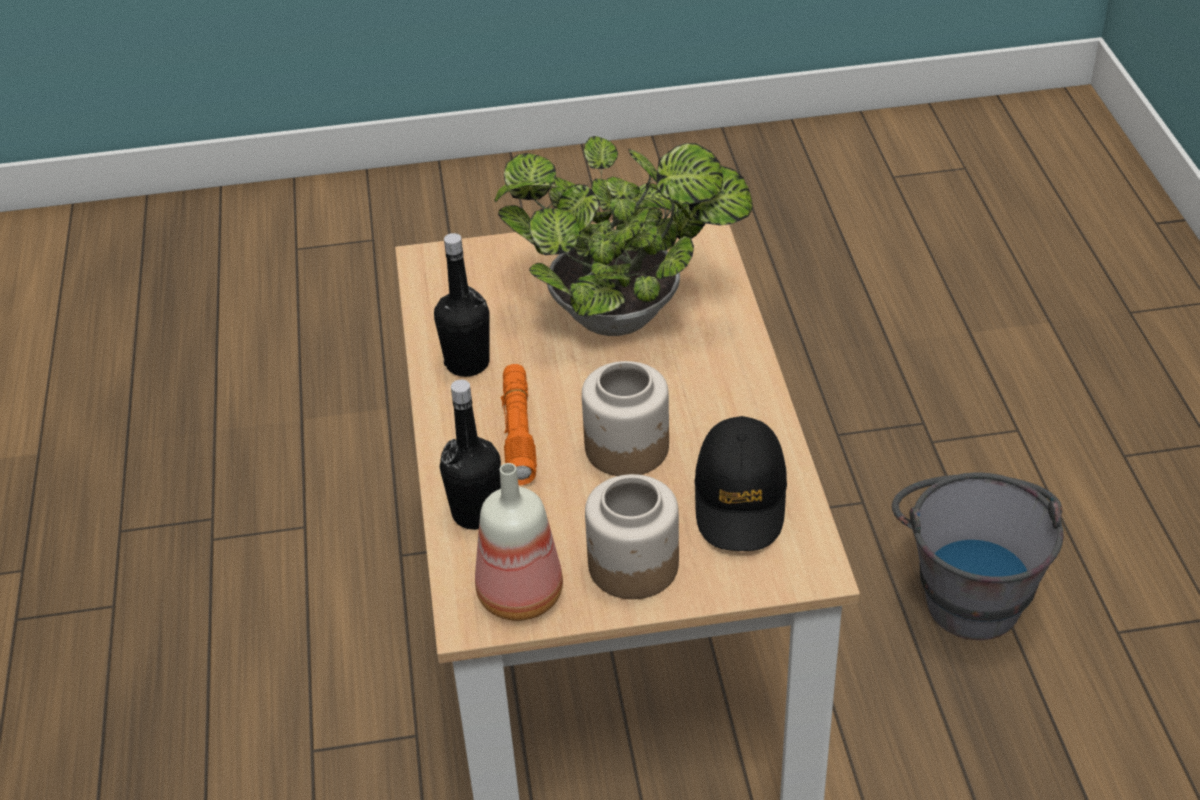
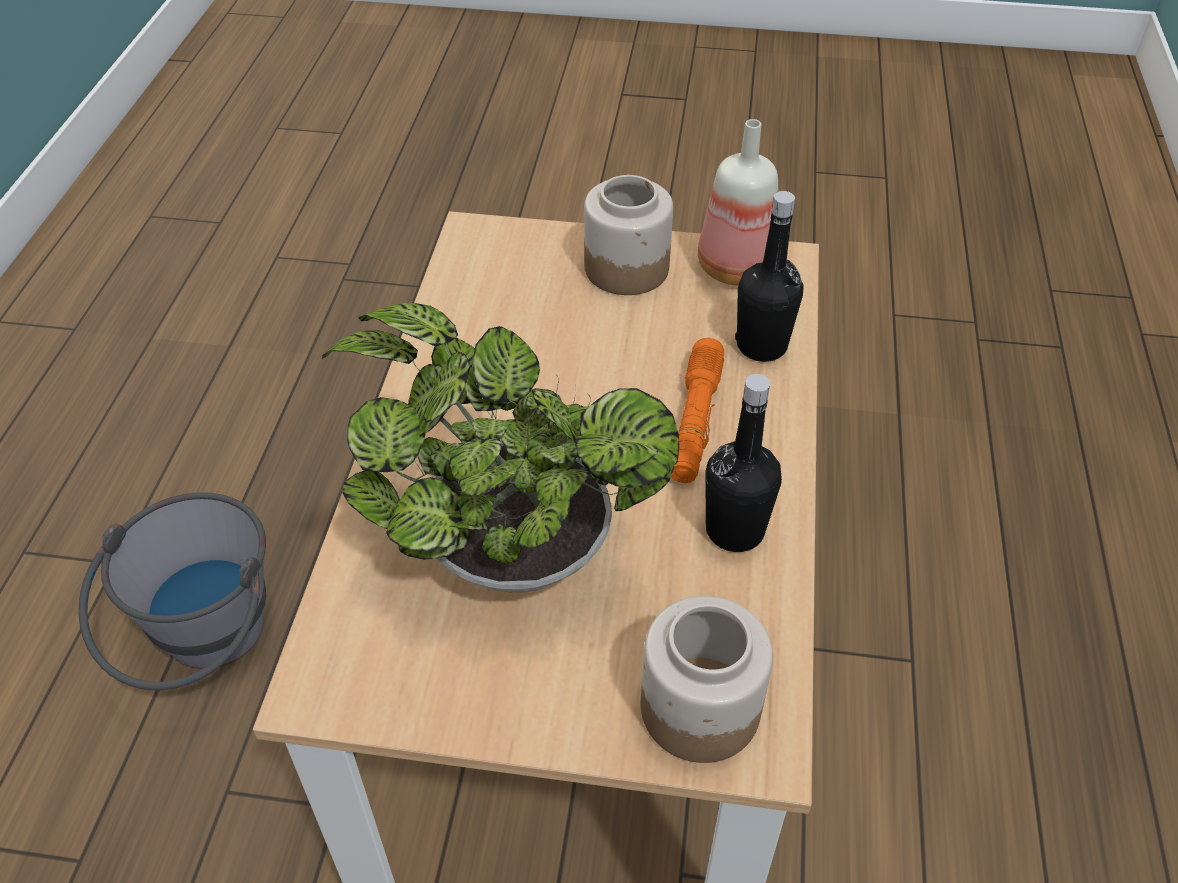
camera: 165 degrees left, 5 degrees up
(628, 447) = (582, 375): jar -> jar (698, 708)
(740, 498) = (498, 301): black cap -> none

